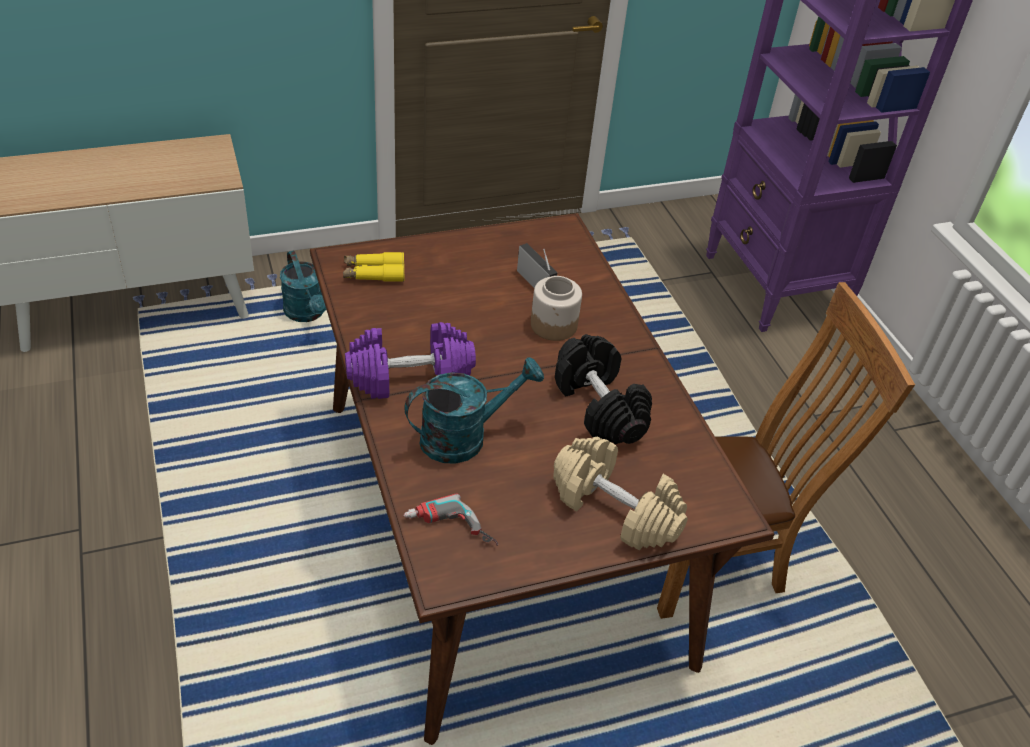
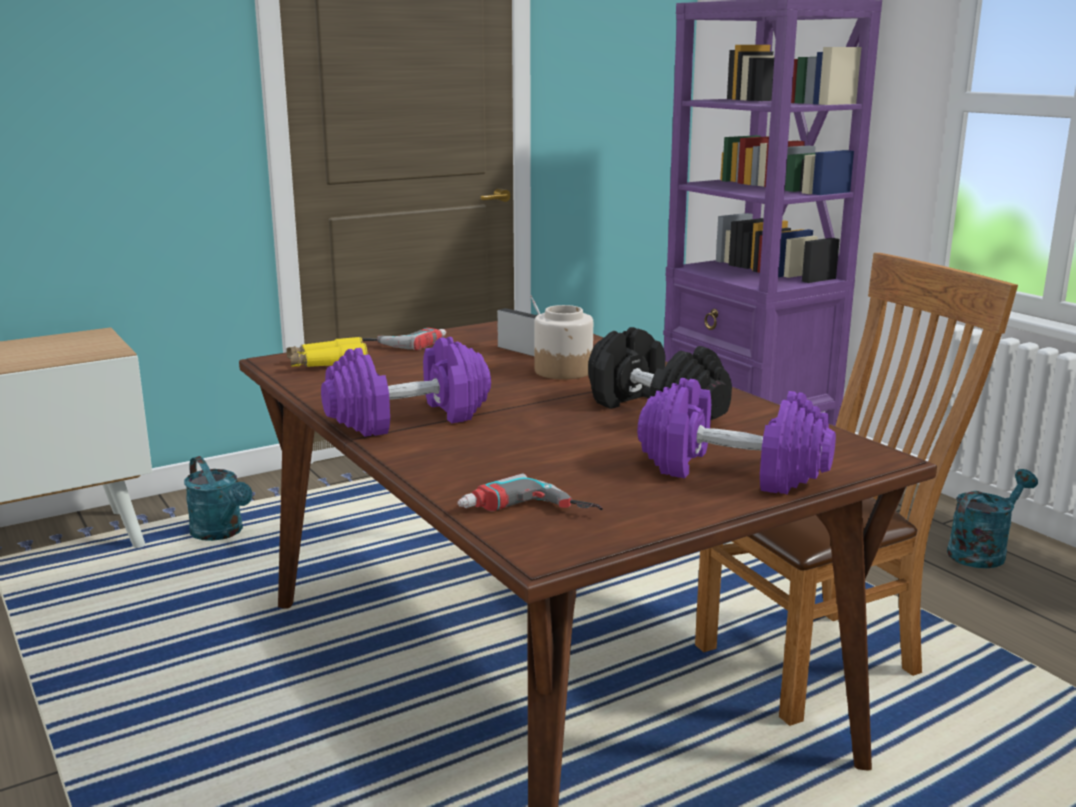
camera: 10 degrees left, 25 degrees down
(444, 247) = (403, 342): none -> power drill
(464, 436) = (503, 447): turquoise watering can -> turquoise watering can (982, 552)
(616, 509) = (733, 471): beige dumbbell -> purple dumbbell

